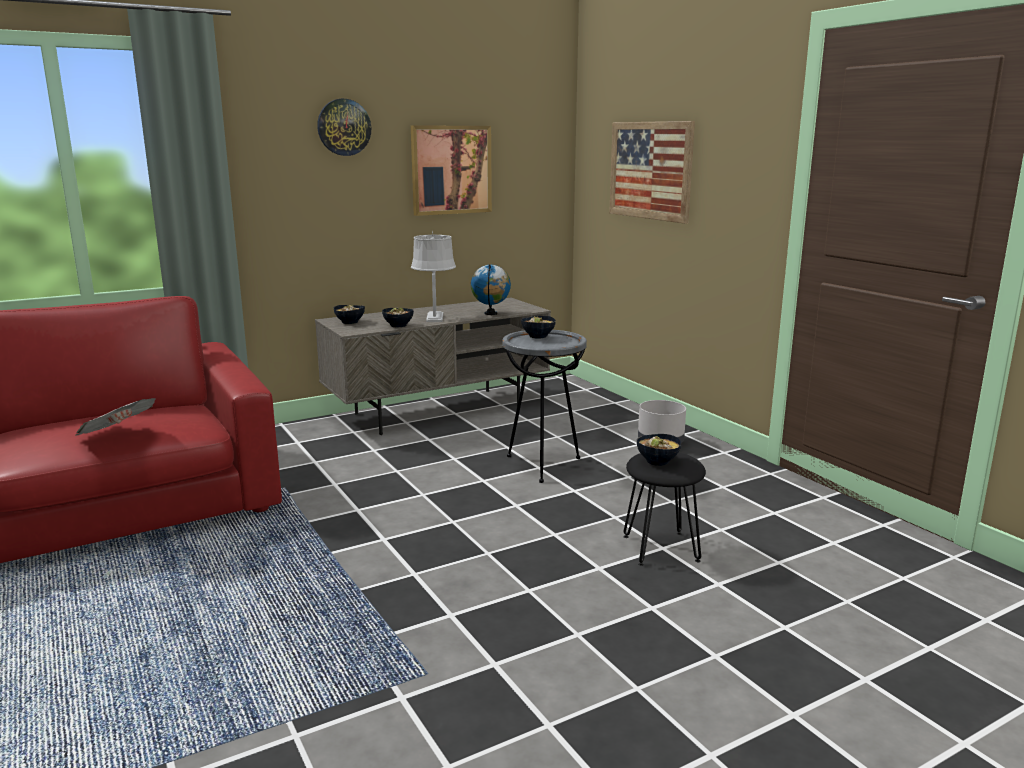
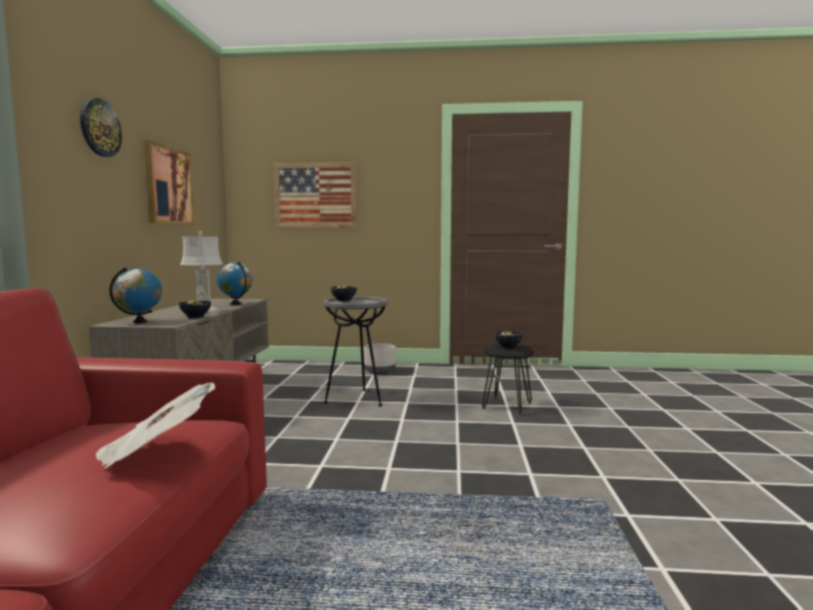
camera: 55 degrees left, 10 degrees down
(350, 322) = (140, 322): bowl -> globe

